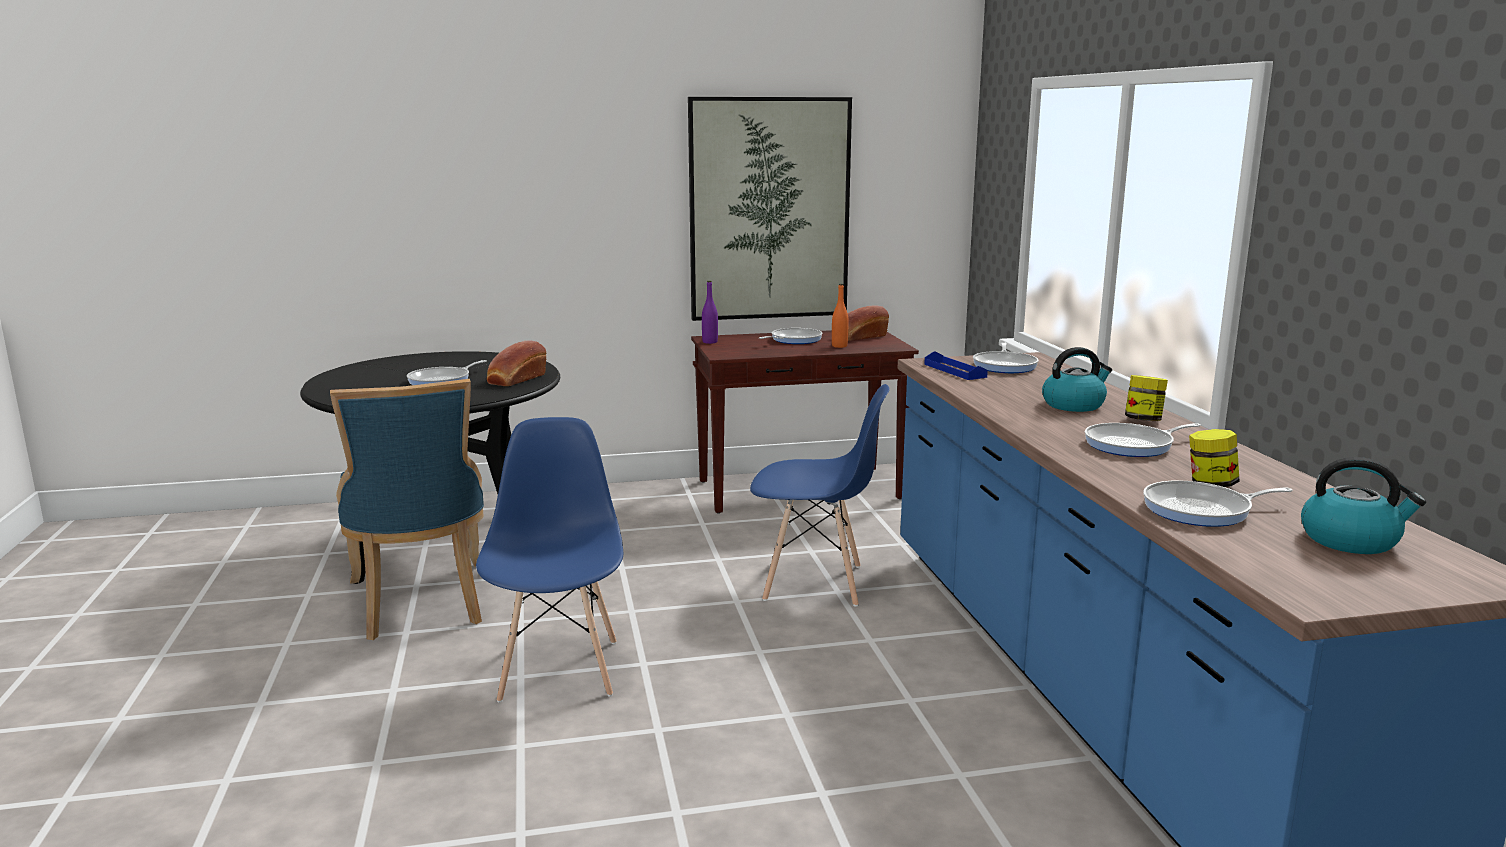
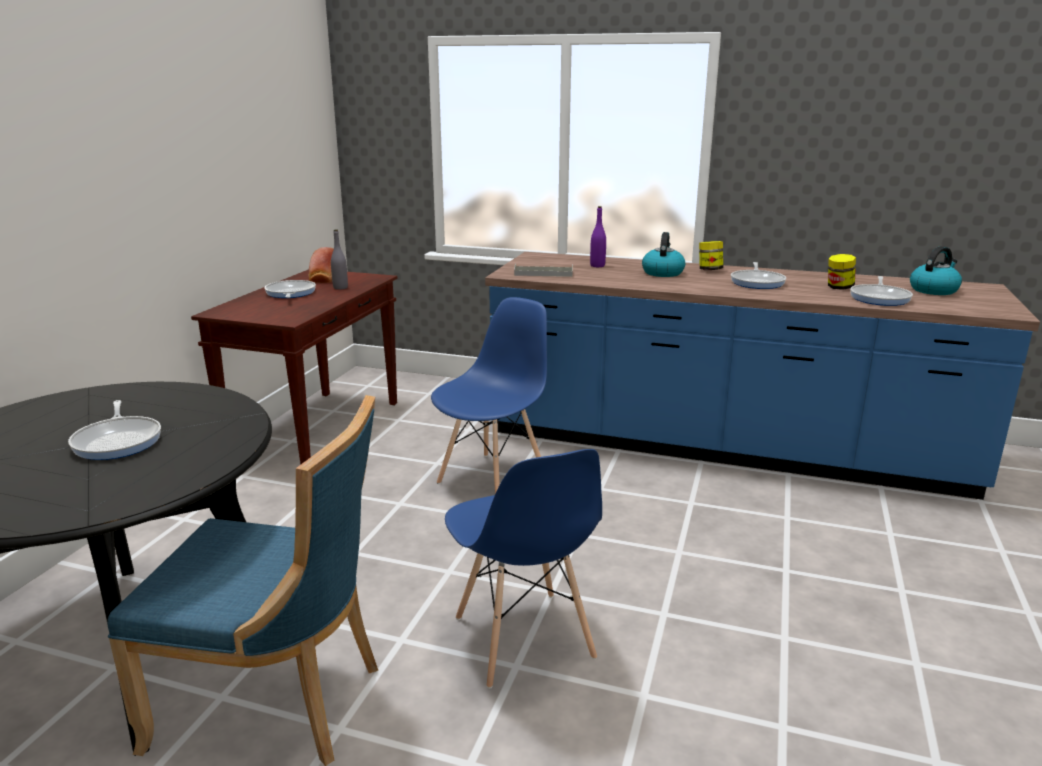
camera: 60 degrees left, 5 degrees up
(515, 379) = (196, 406): bread -> none
(559, 669) = (523, 639): blue chair -> blue chair turned 135 degrees counterclockwise
(710, 342) = (231, 315): purple bottle -> purple bottle (597, 266)
(769, 209) = (223, 168): picture -> none
(839, 346) = (340, 288): orange bottle -> grey bottle
(955, 370) = (543, 274): blue tray -> grey tray
(1005, 366) = (549, 263): frying pan -> none

